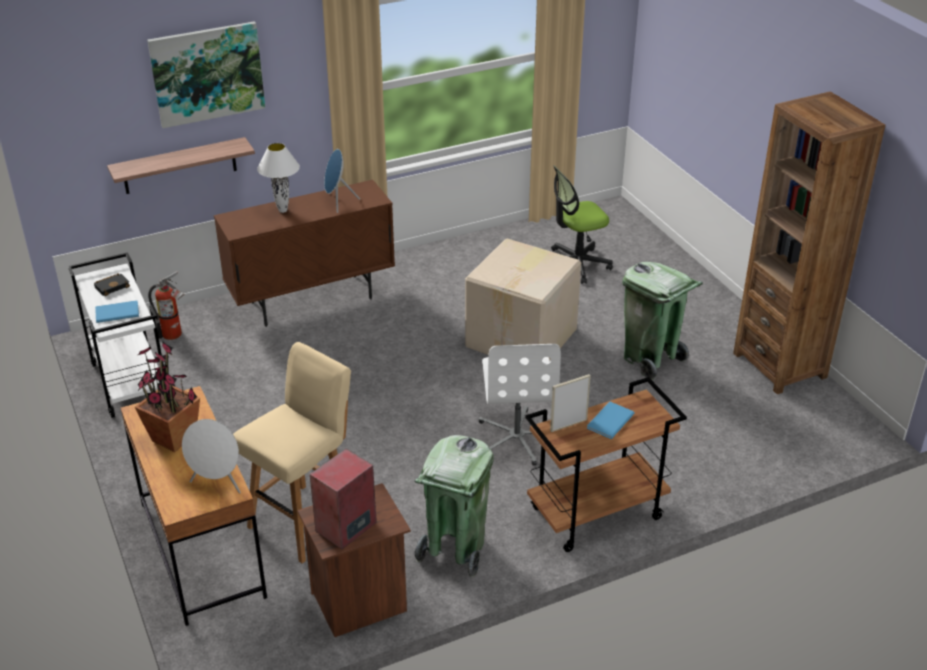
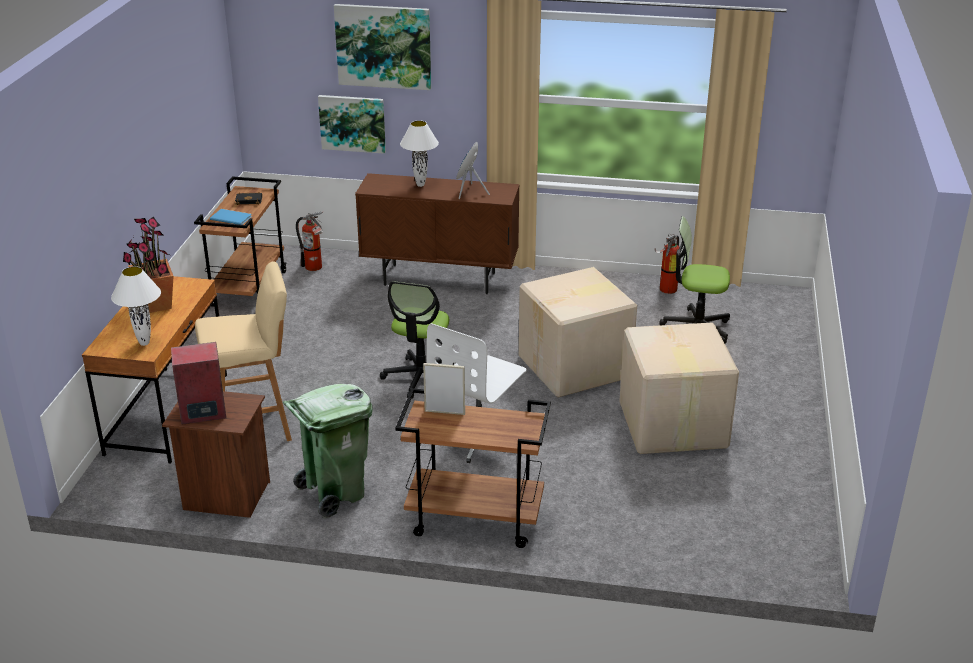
camera: 35 degrees right, 5 degrees down
(129, 382) = (249, 288): white cart -> brown cart
(179, 166) = (352, 123): shelf -> picture
(218, 483) = (145, 343): white speaker -> white table lamp
(404, 404) = (421, 377): none -> office chair
(515, 238) = (665, 290): none -> fire extinguisher
(608, 421) = (481, 423): blue book -> none
(650, 359) = (671, 426): green trash can -> cardboard box
(779, 365) = (794, 480): brown bookcase -> none

